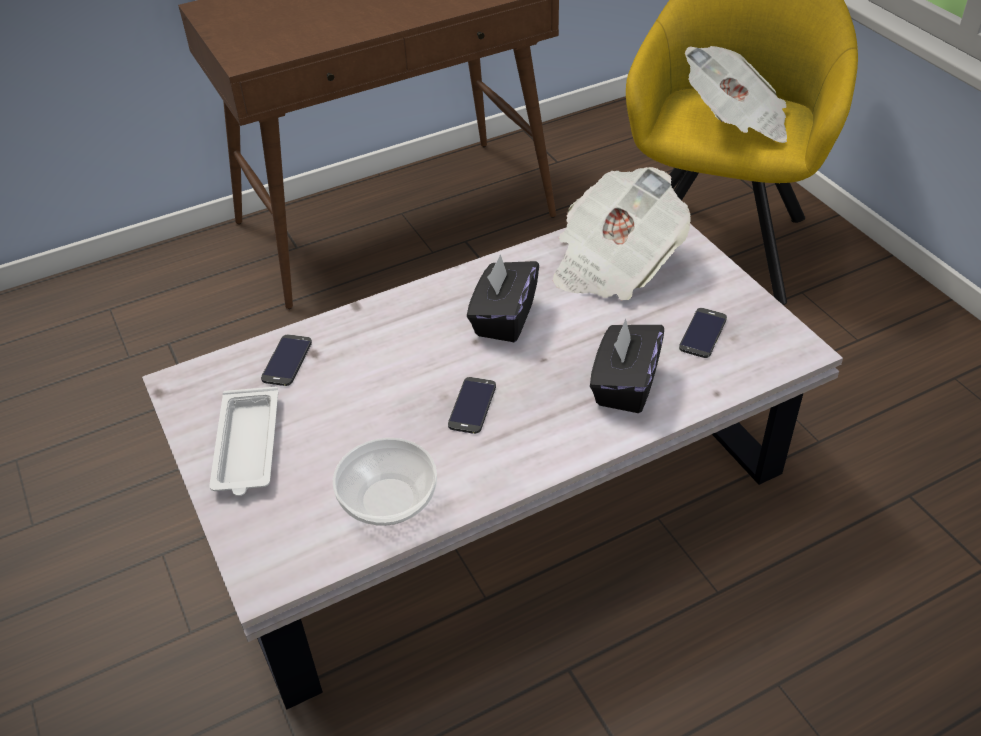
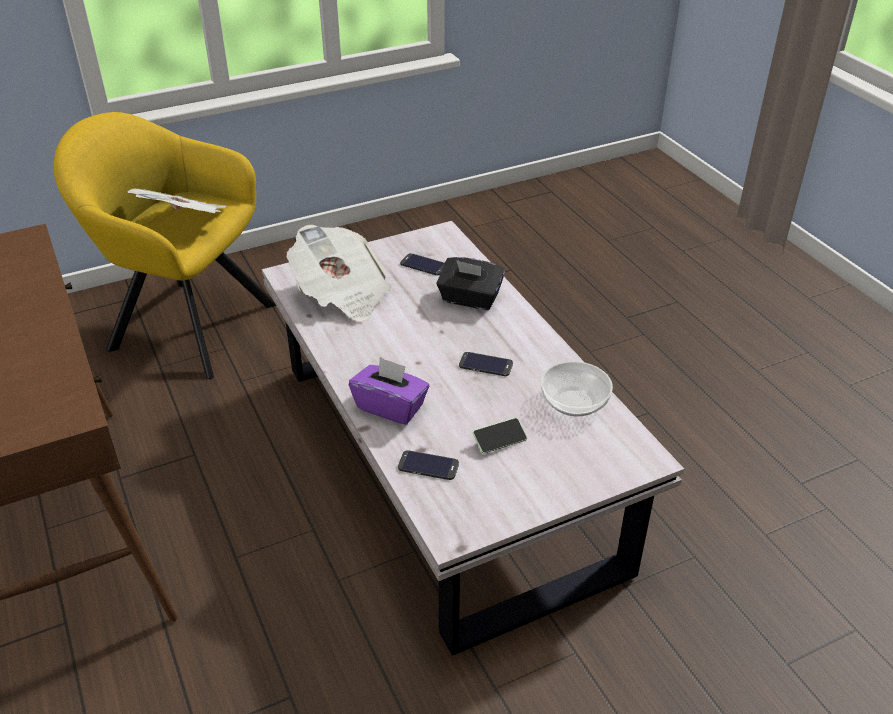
camera: 90 degrees left, 5 degrees down
(247, 447) = (526, 481): white tray -> none
(320, 421) = (499, 441): none -> phone
(390, 323) = (390, 407): none -> purple tissue box
(503, 318) = (394, 348): black tissue box -> none

